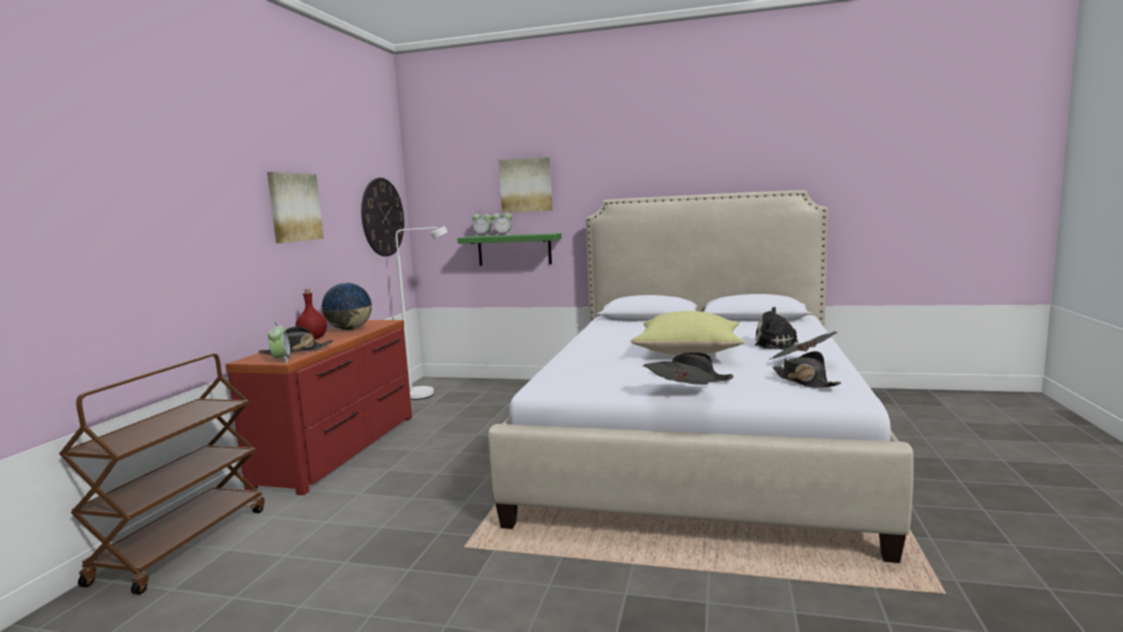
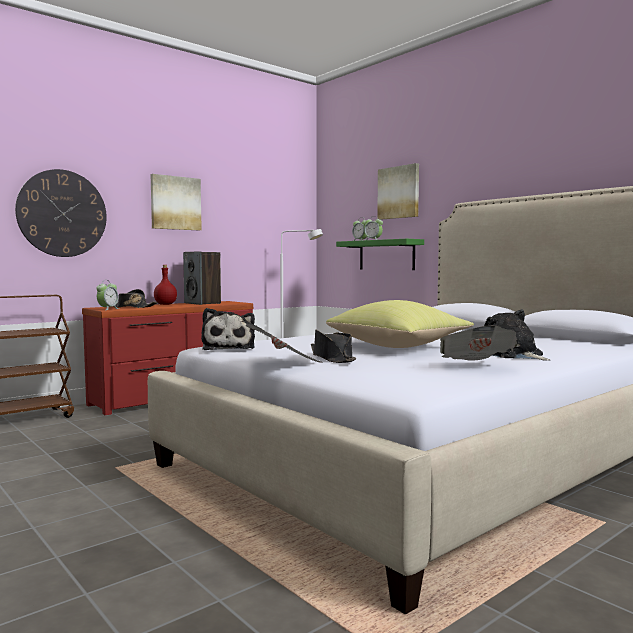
camera: 35 degrees right, 5 degrees down
(349, 329) = (203, 303): globe -> speaker
(382, 217) = (280, 221): wall clock -> wall clock (62, 213)
(566, 385) = (229, 348): none -> plush toy
(803, 381) = (418, 375): black hat -> none

